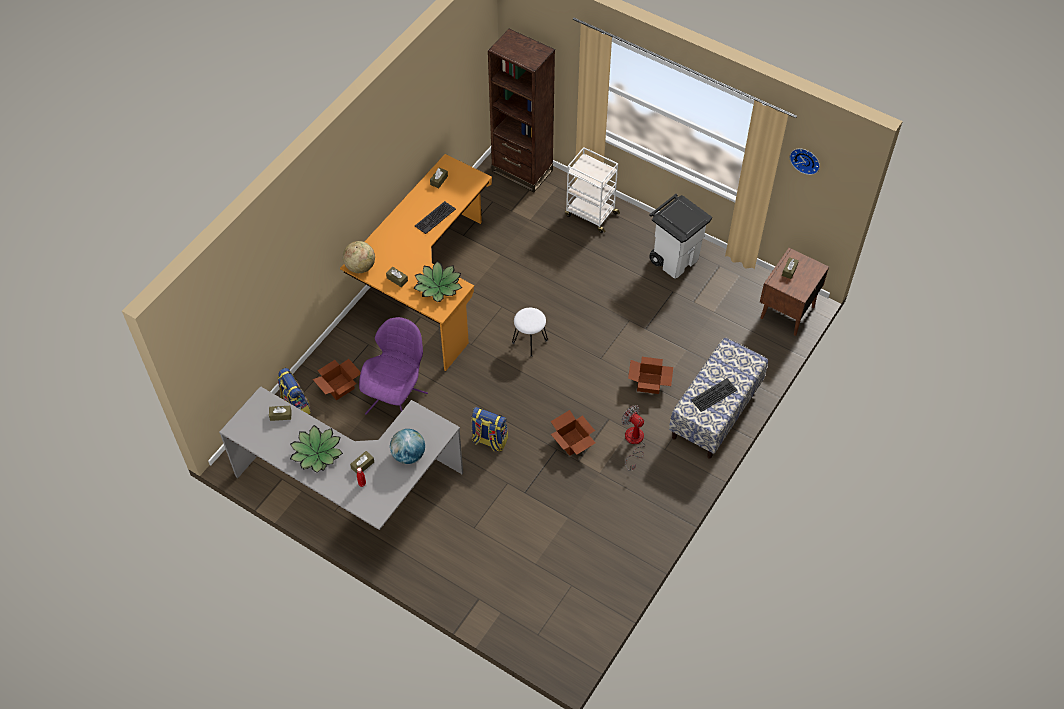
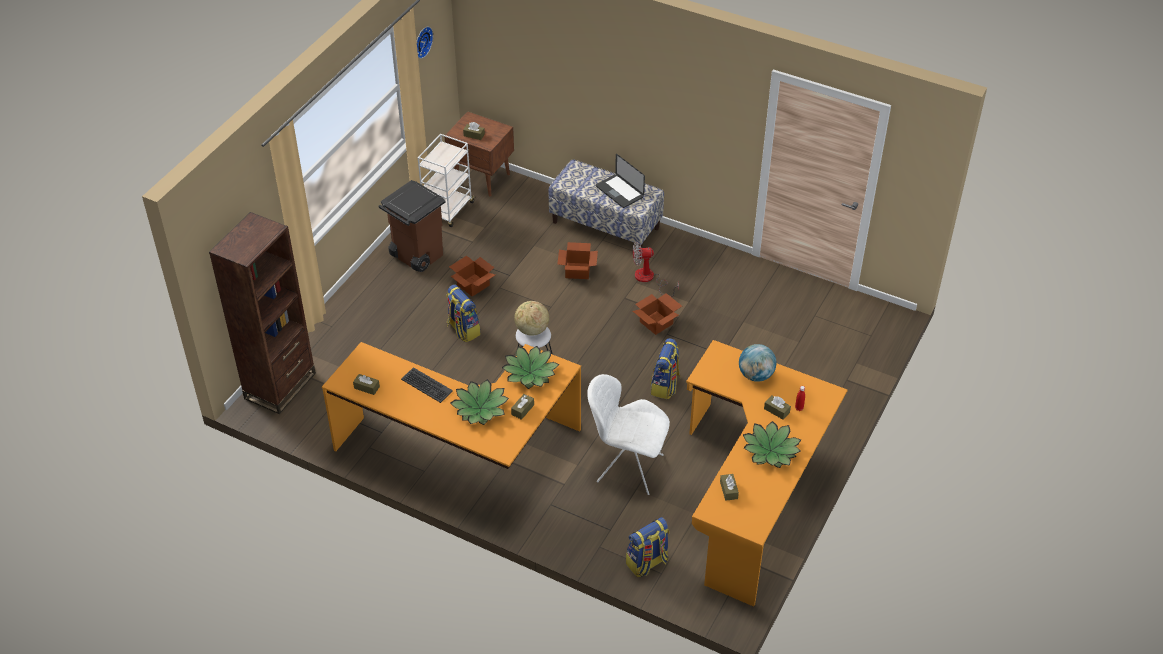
camera: 95 degrees left, 10 degrees down
(340, 387) = (614, 523): cardboard box -> cardboard box (473, 284)
(351, 494) = (753, 494): grey desk -> orange desk
(360, 266) = (506, 445): globe -> globe (532, 330)
(398, 401) = (627, 467): purple chair -> white chair
(403, 252) = (480, 408): none -> potted plant
(576, 291) = (463, 330): none -> backpack
(590, 214) = (351, 323): white cart -> white cart (448, 210)
(633, 442) = (649, 279): fan -> fan turned 45 degrees clockwise
(674, 259) = (416, 256): white trash can -> brown trash can
(714, 395) = (619, 192): keyboard -> laptop

